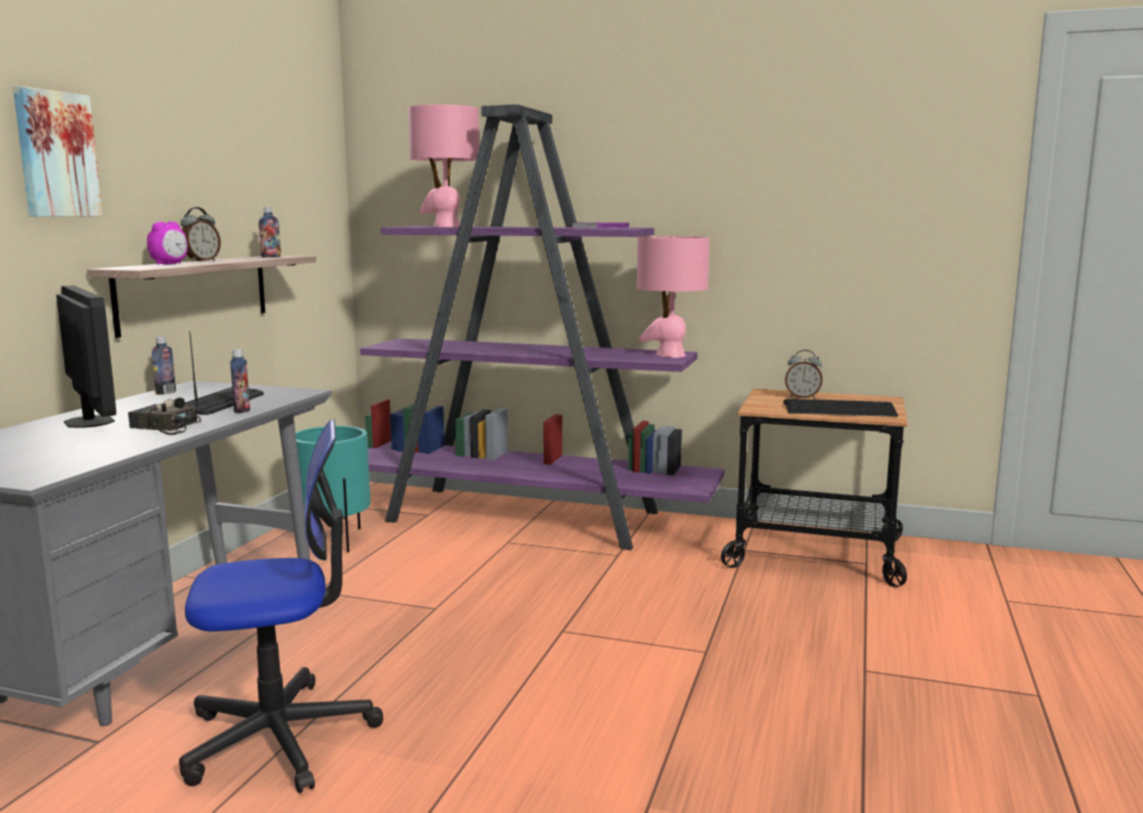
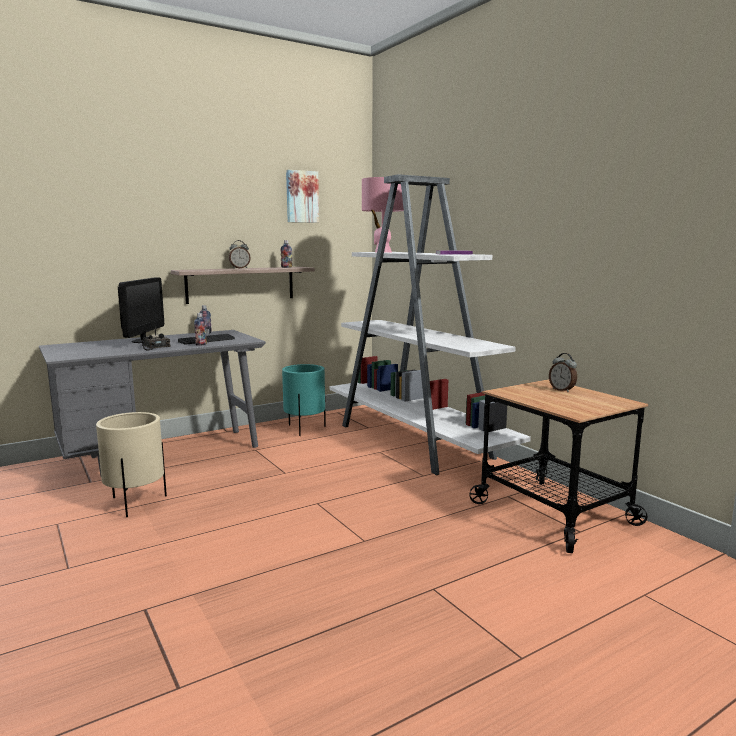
camera: 40 degrees right, 0 degrees up
(55, 154) = (155, 216): picture -> picture (301, 196)
(169, 264) = (212, 269): alarm clock -> none
(280, 737) = (135, 503): office chair -> beige planter
(528, 517) = (415, 442): purple bookcase -> white bookcase
(670, 355) = (486, 346): pink table lamp -> none
(839, 410) = (558, 402): keyboard -> none

